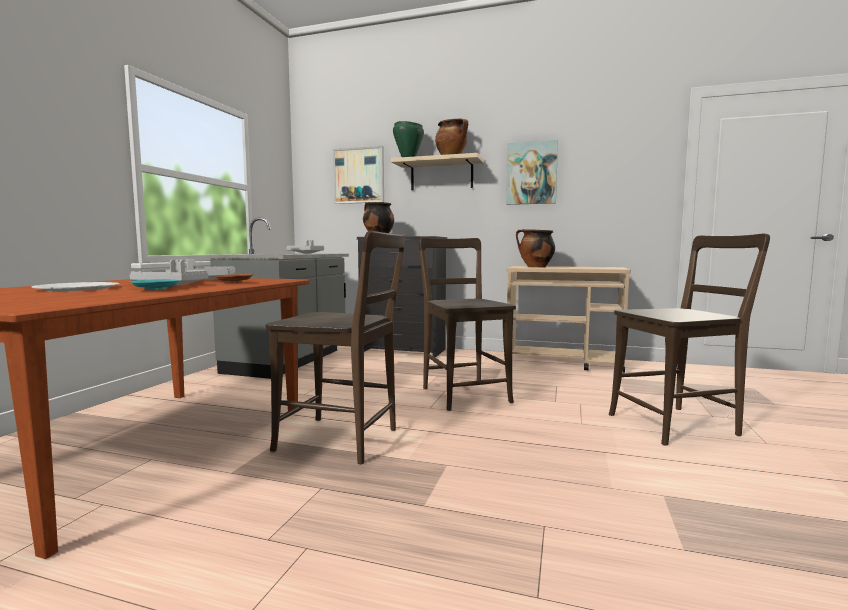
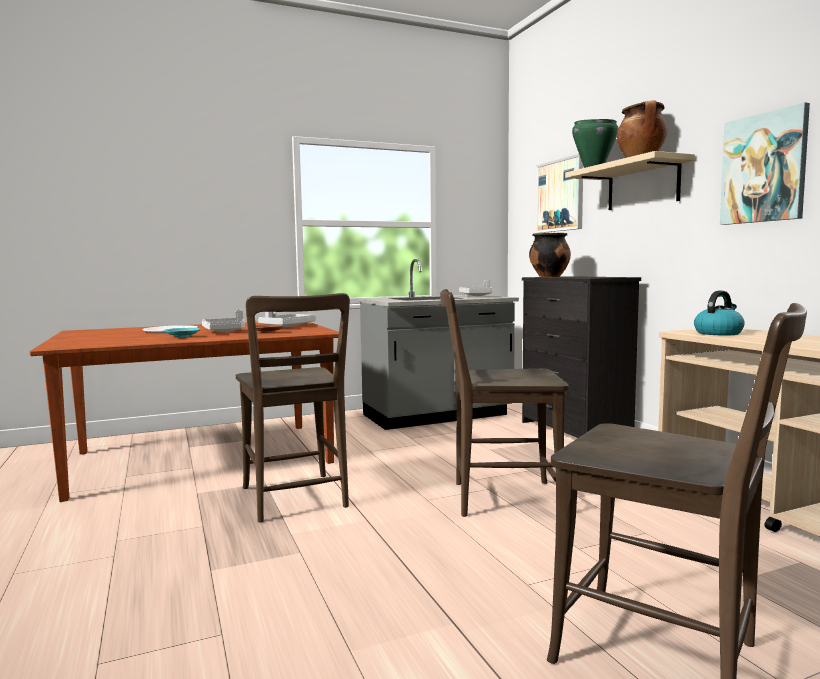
camera: 50 degrees right, 0 degrees up
(463, 393) = (499, 498): brown chair -> brown chair turned 120 degrees counterclockwise
(535, 267) = (718, 333): cooking pot -> kettle

